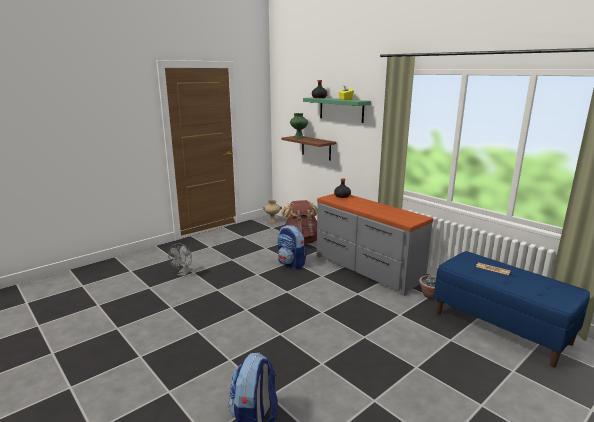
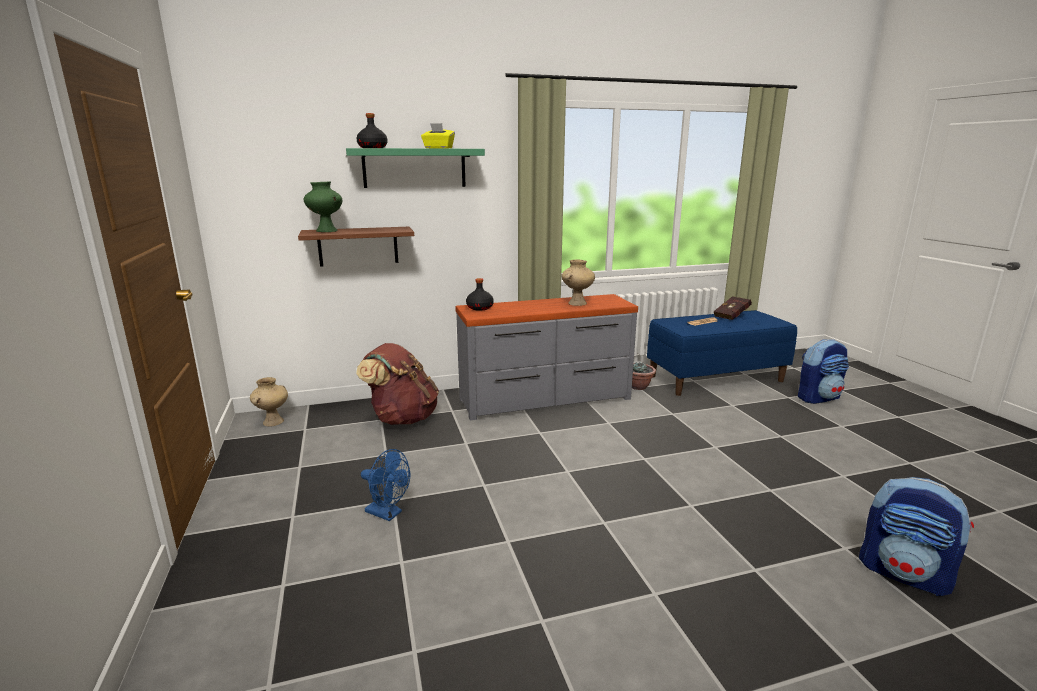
camera: 65 degrees left, 0 degrees up
(183, 273) = (392, 578): grey fan -> none
(222, 261) = (388, 513): none -> blue fan
(291, 264) = (475, 445): backpack -> backpack (818, 398)
(388, 212) = (577, 303): none -> beige vase
(538, 280) = (732, 316): none -> red book

